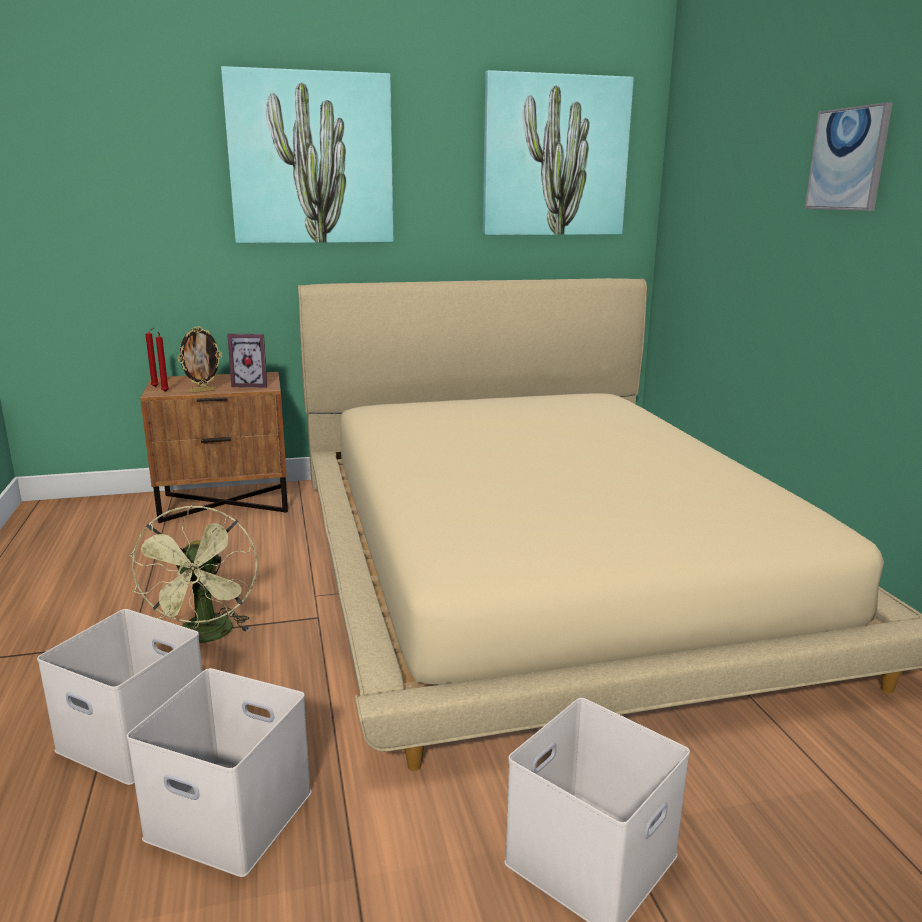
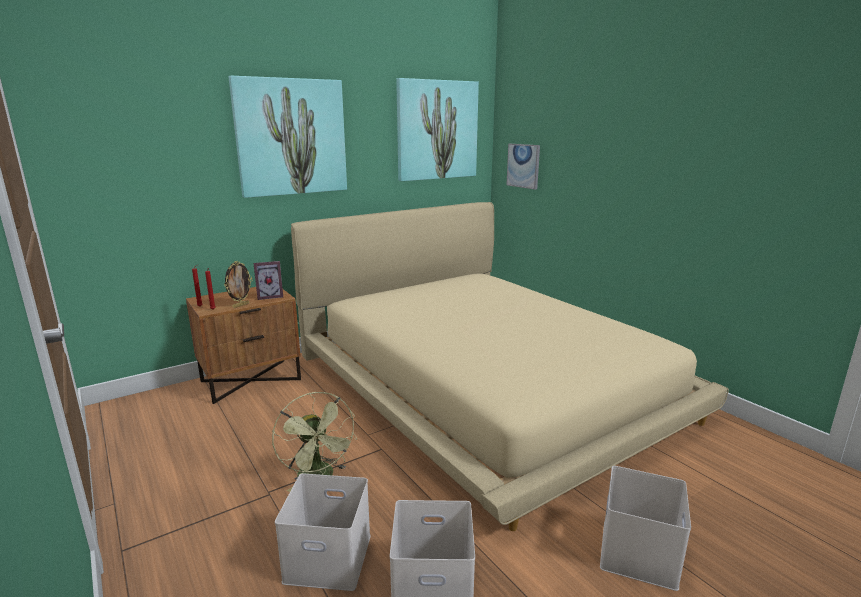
camera: 20 degrees left, 0 degrees up
(848, 159) = (633, 141): picture -> picture (523, 166)

